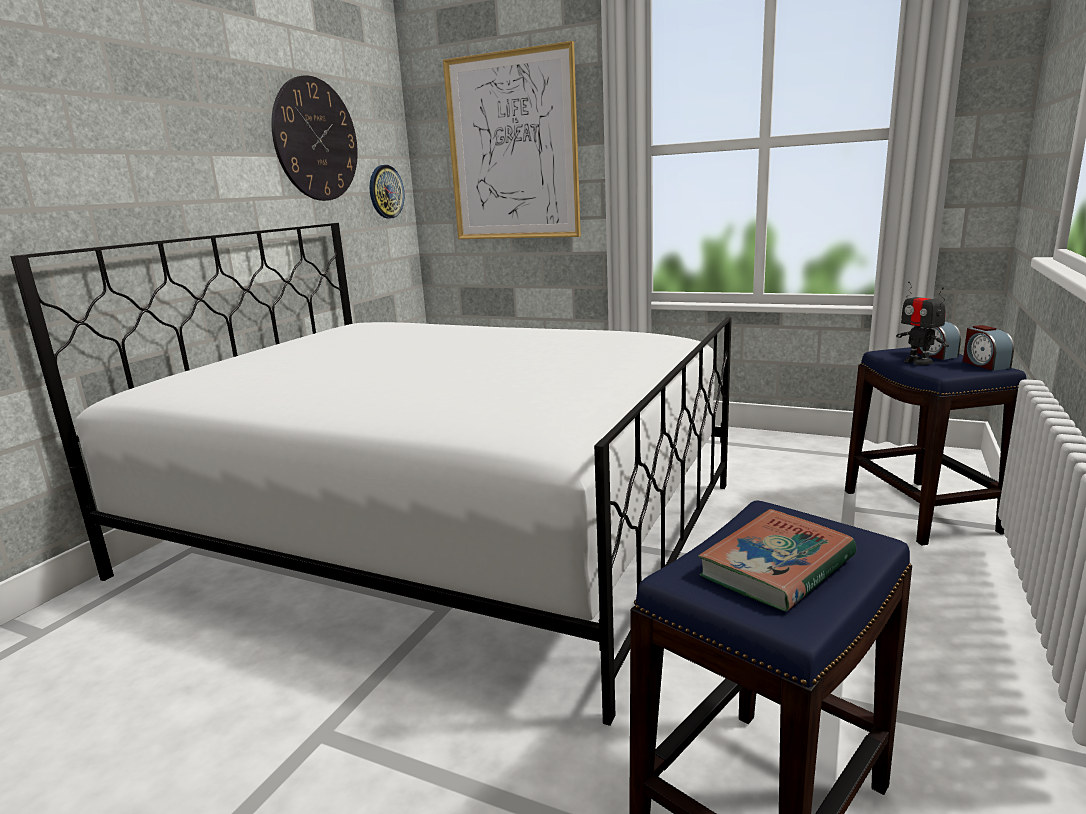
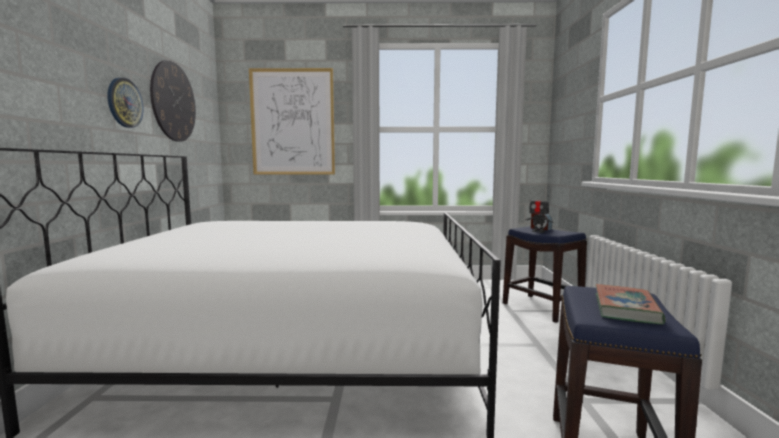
camera: 25 degrees left, 10 degrees down
(385, 192) = (208, 141): wall clock -> wall clock (124, 103)
(984, 364) = (567, 231): alarm clock -> none

